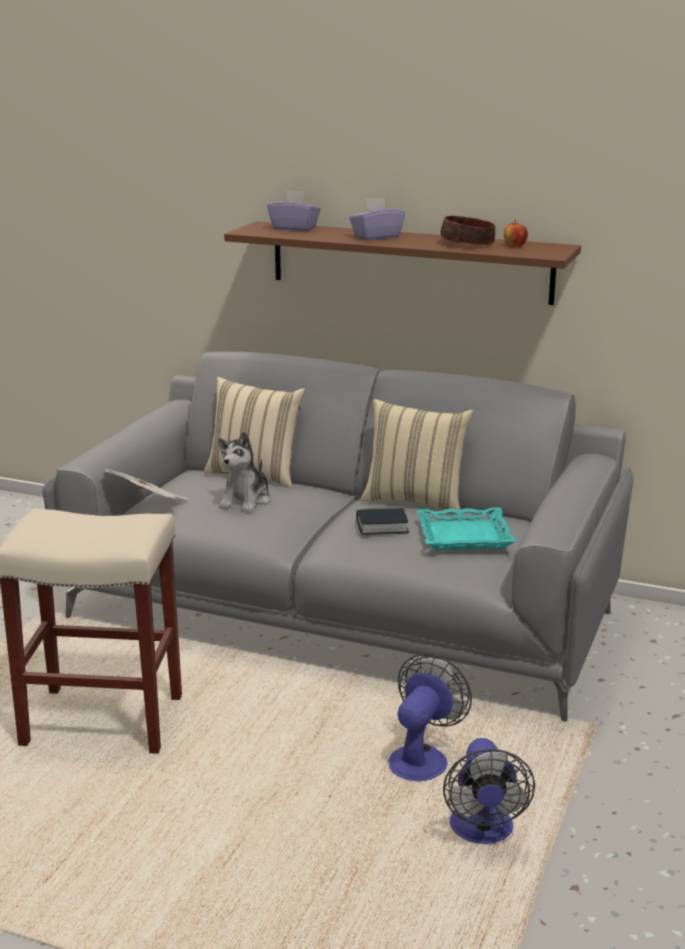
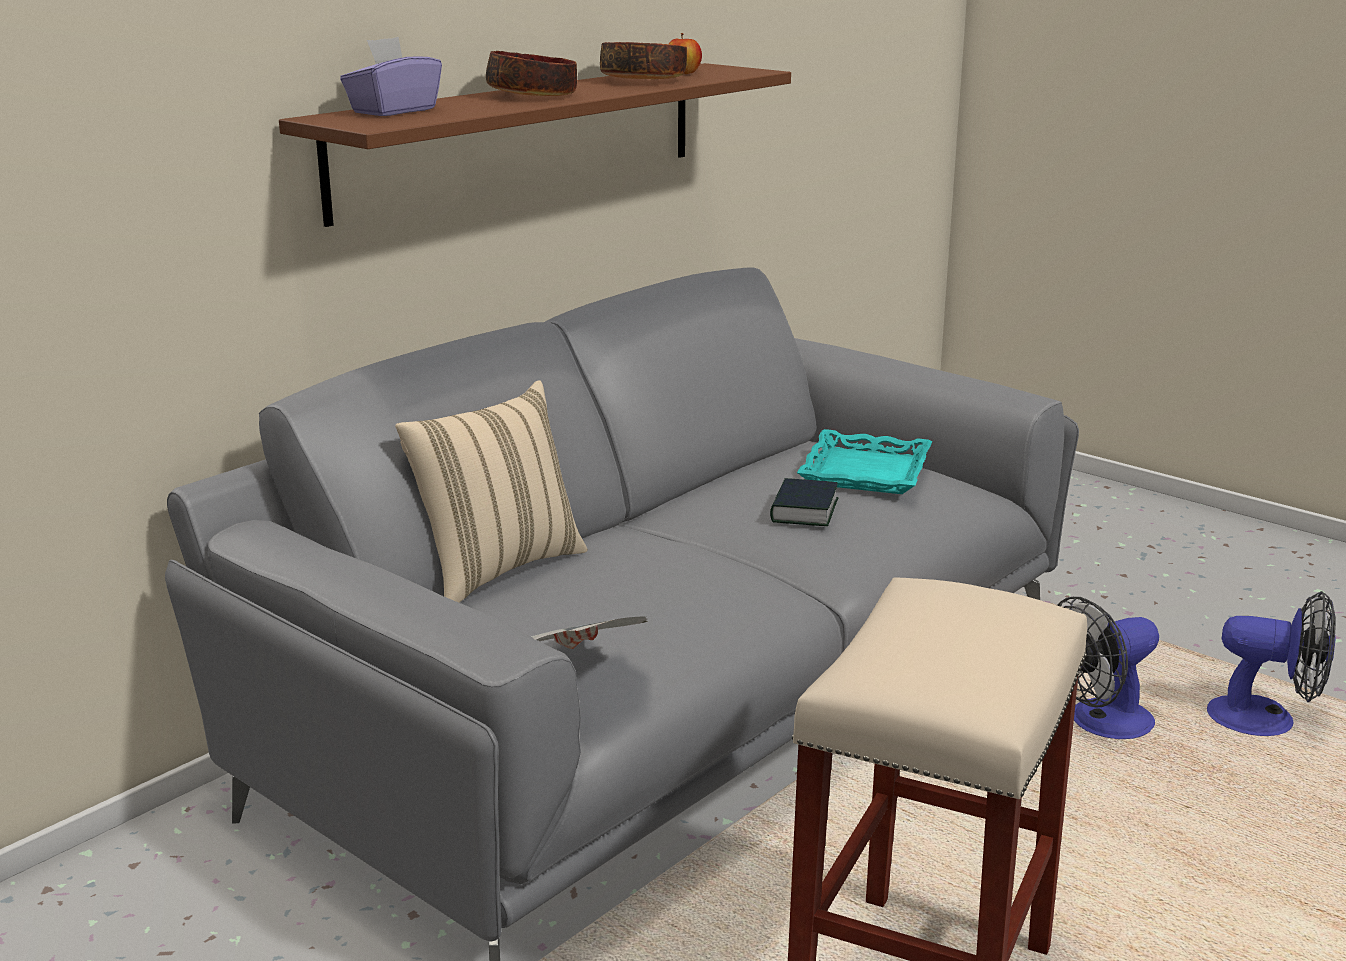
camera: 70 degrees left, 0 degrees up
(246, 501) = (626, 586): plush toy -> none
(376, 237) = (533, 95): purple tissue box -> bowl
(415, 501) = (712, 481): beige pillow -> none
(422, 757) = (1100, 723): fan -> fan turned 75 degrees counterclockwise

